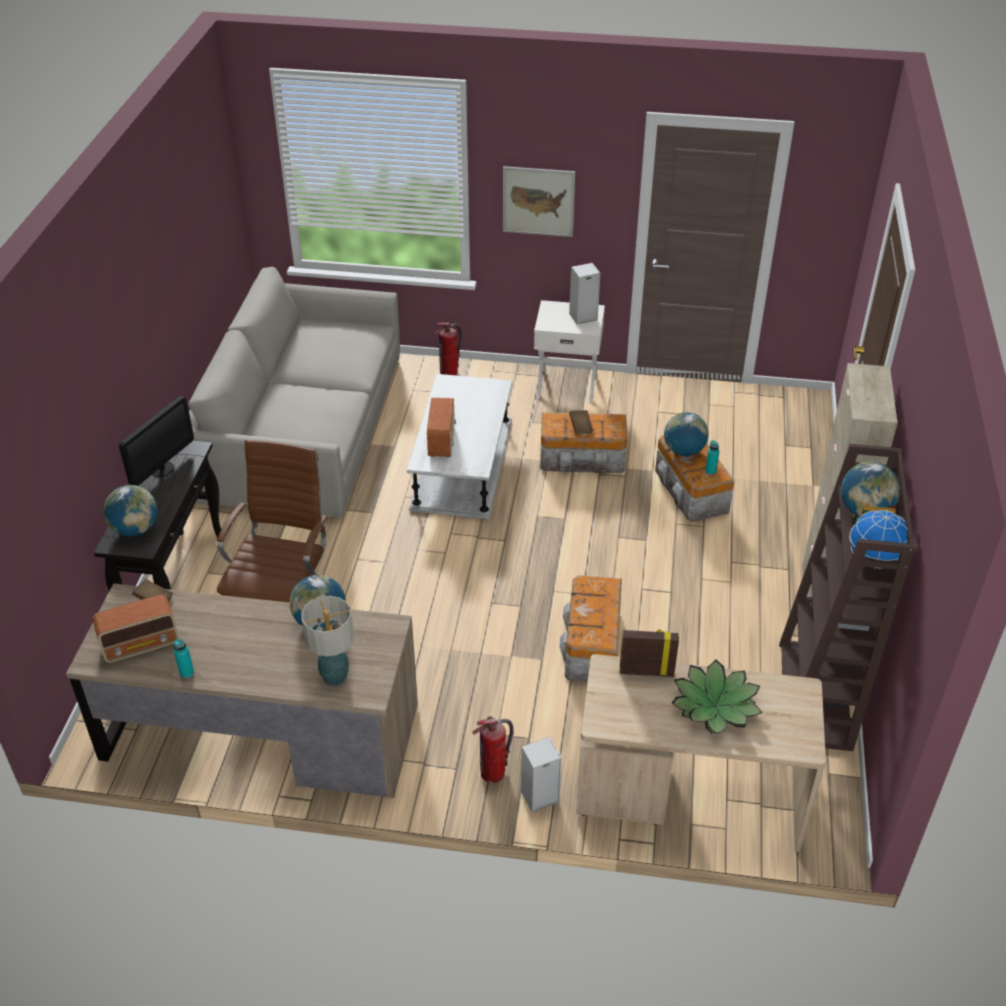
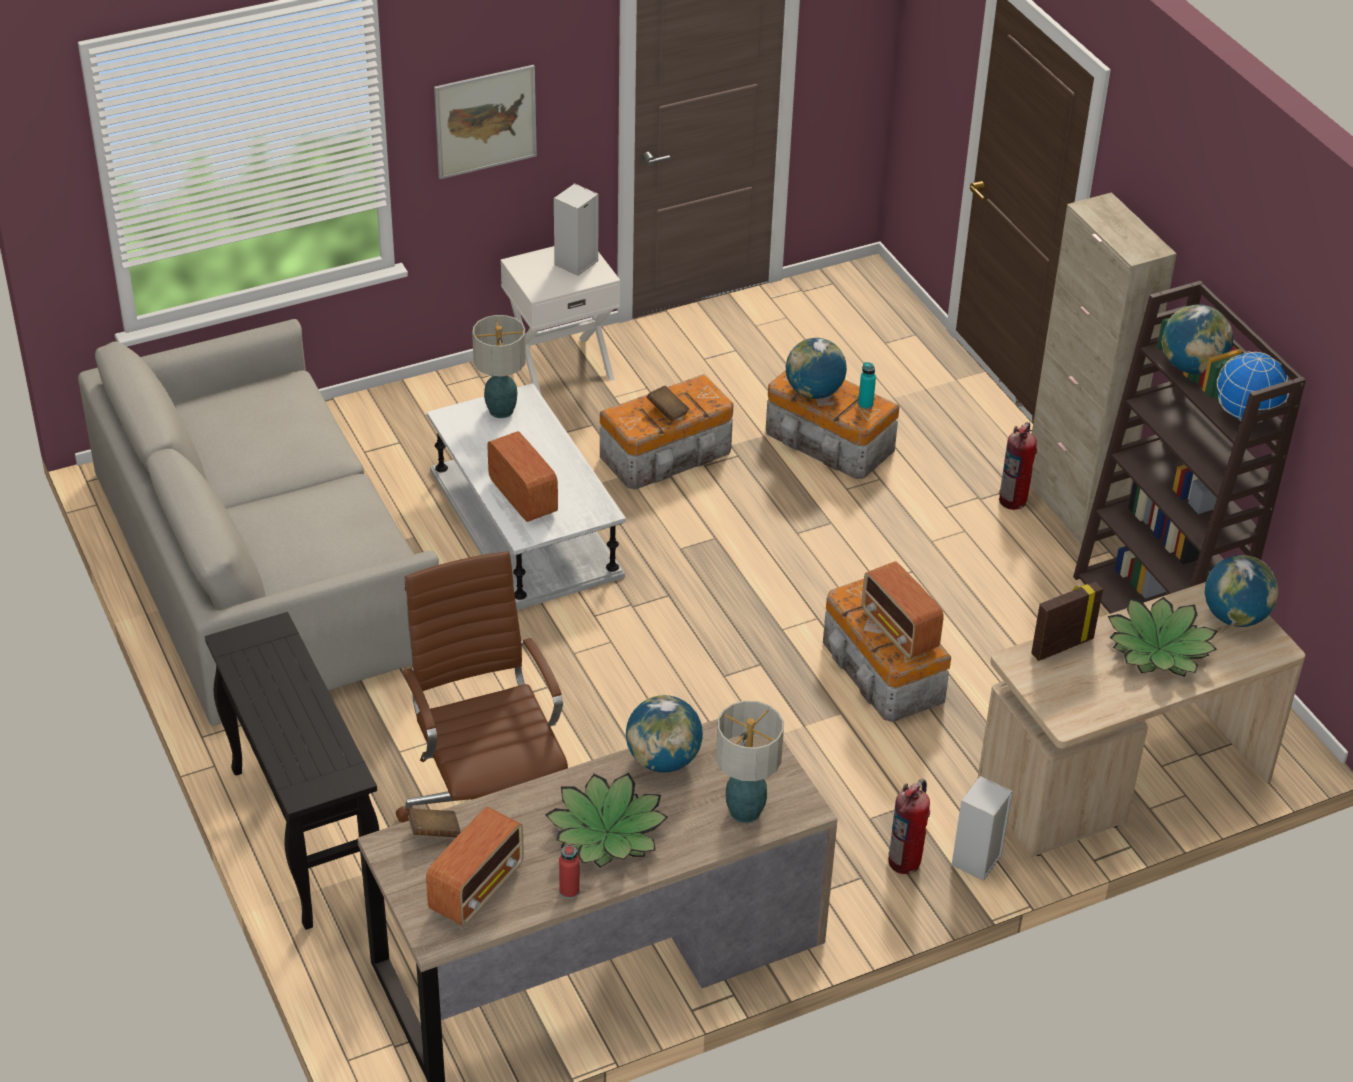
camera: 35 degrees left, 0 degrees up
(135, 529) = (312, 761): globe -> globe (1234, 617)
(162, 469) = (260, 673): monitor -> none
(187, 673) = (569, 891): turquoise bottle -> red bottle
(244, 648) = (607, 832): none -> potted plant
(449, 374) = (392, 411): fire extinguisher -> fire extinguisher (1013, 500)
(478, 389) = (501, 410): none -> table lamp
(597, 620) = (899, 631): none -> radio

